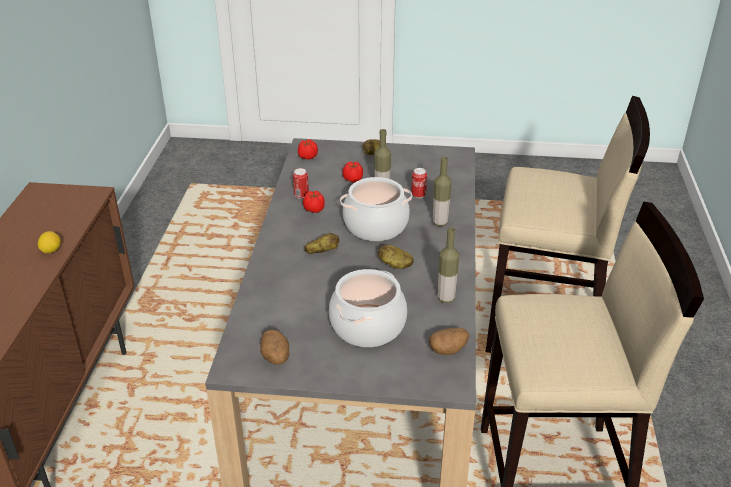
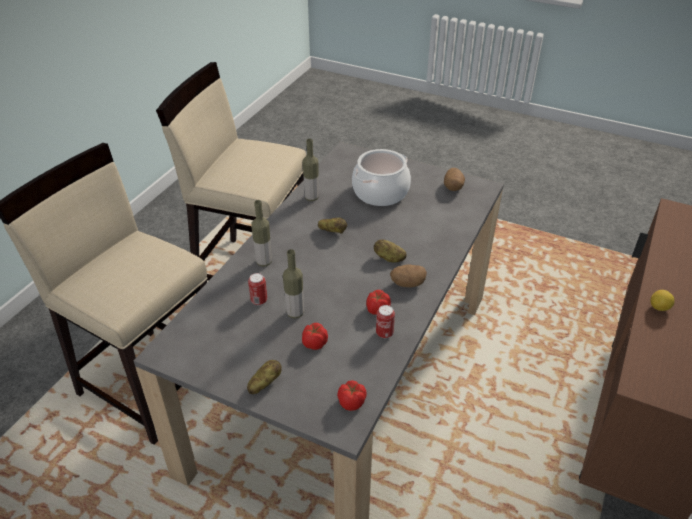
camera: 160 degrees left, 5 degrees up
(375, 226) = (326, 273): cooking pot -> none
(448, 350) = (335, 168): potato -> potato (407, 283)

